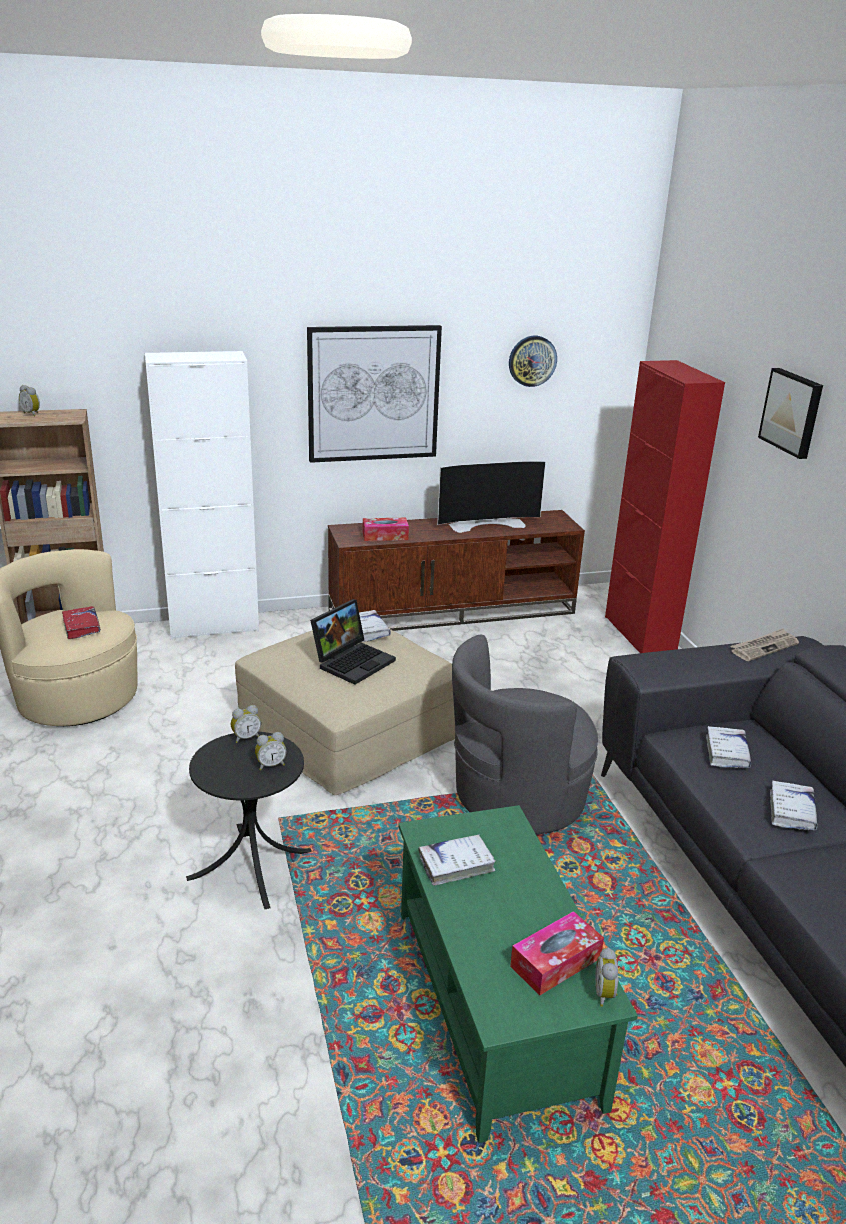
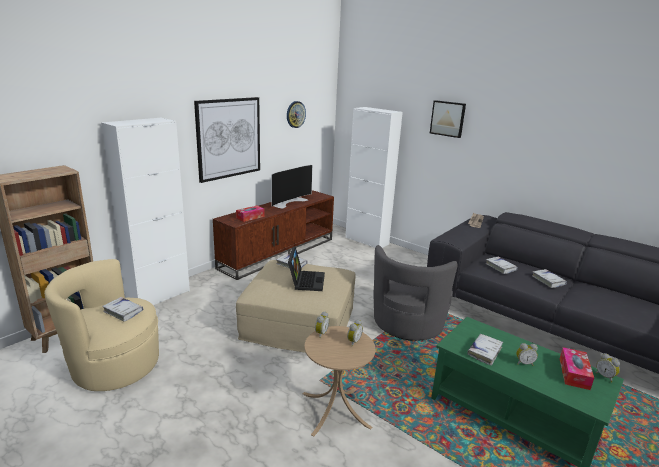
camera: 35 degrees left, 5 degrees down
(32, 414) = (28, 172): alarm clock -> alarm clock (524, 363)
(82, 627) = (123, 312): red book -> white book
(252, 864) = (336, 410): black side table -> beige side table
(639, 634) = (367, 241): red cabinet -> white cabinet

